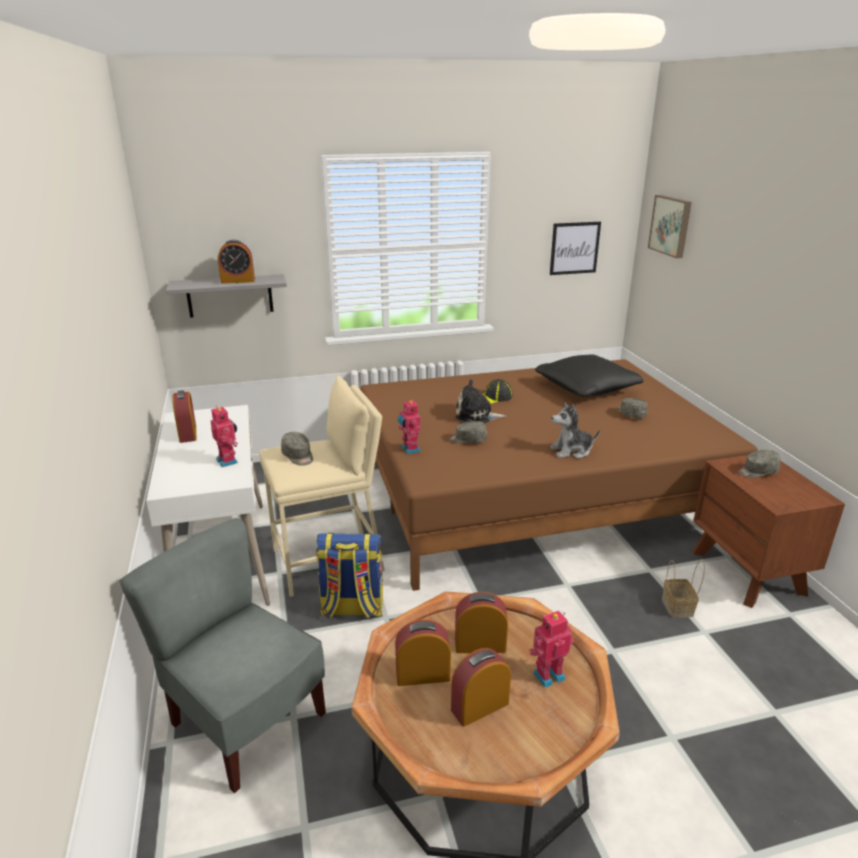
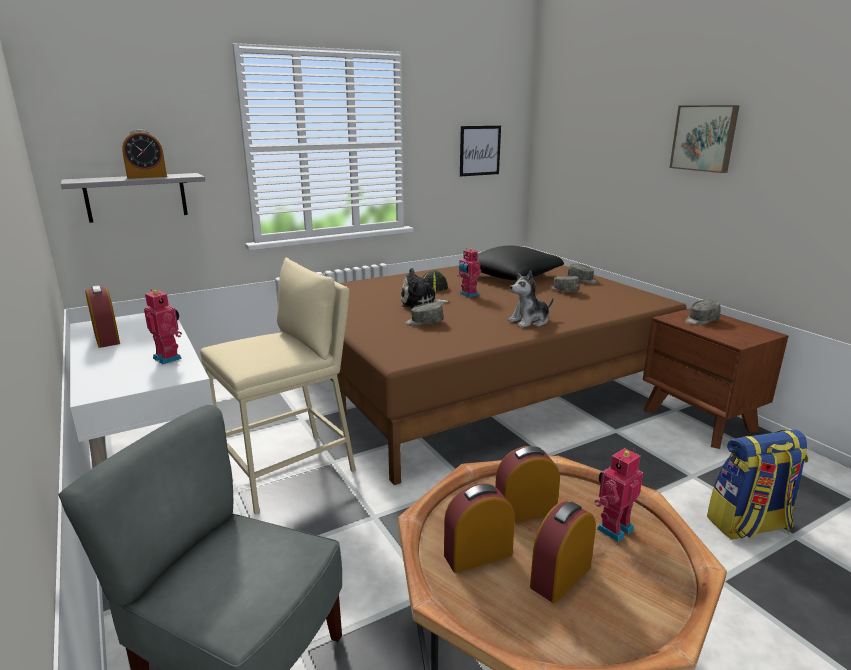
camera: 15 degrees left, 5 degrees down
(298, 456) = (251, 348): grey cap -> grey cap (582, 280)
(352, 608) = (332, 513): backpack -> backpack (748, 525)
(409, 449) = (368, 335): toy robot -> toy robot (468, 294)
(671, 225) = (567, 122): picture -> picture (704, 138)
(678, 608) = (658, 459): basket -> none

